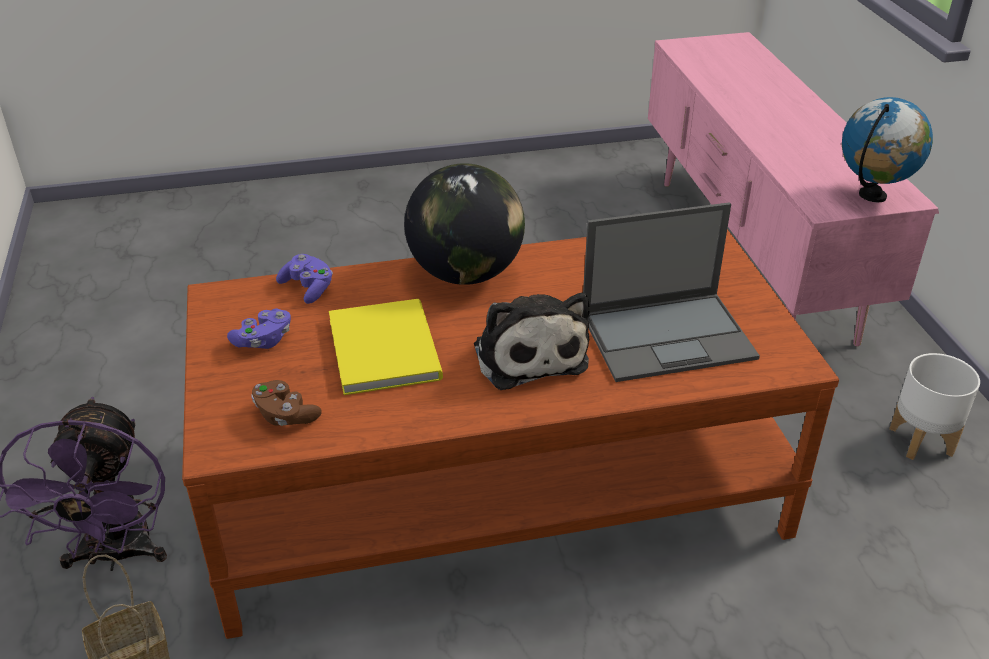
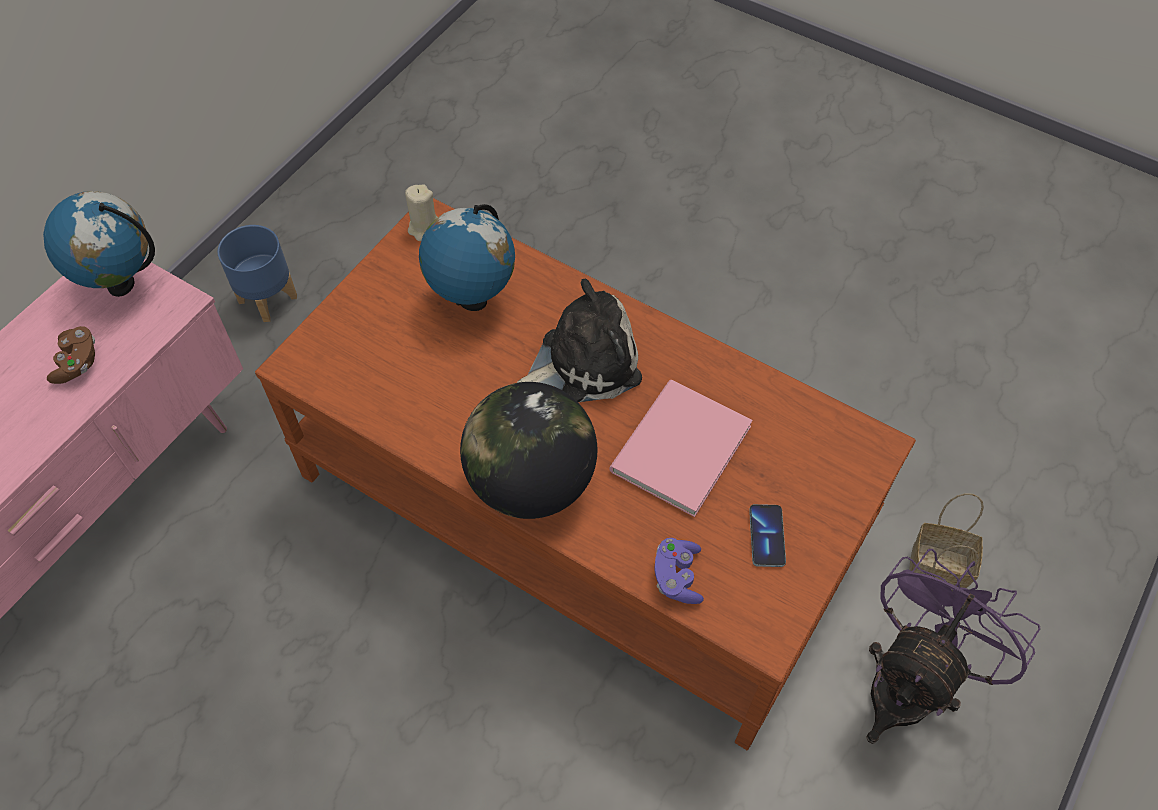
camera: 135 degrees left, 20 degrees up
(263, 340) = (766, 536): purple game controller -> phone
(285, 415) = (807, 440): brown game controller -> brown game controller (77, 363)
(387, 346) = (676, 450): yellow book -> pink book
(528, 353) = (584, 361): plush toy -> plush toy turned 45 degrees clockwise
(669, 336) = (472, 299): laptop -> globe
(789, 354) = (424, 228): none -> beige candle
(920, 441) = (268, 299): white planter -> blue planter

